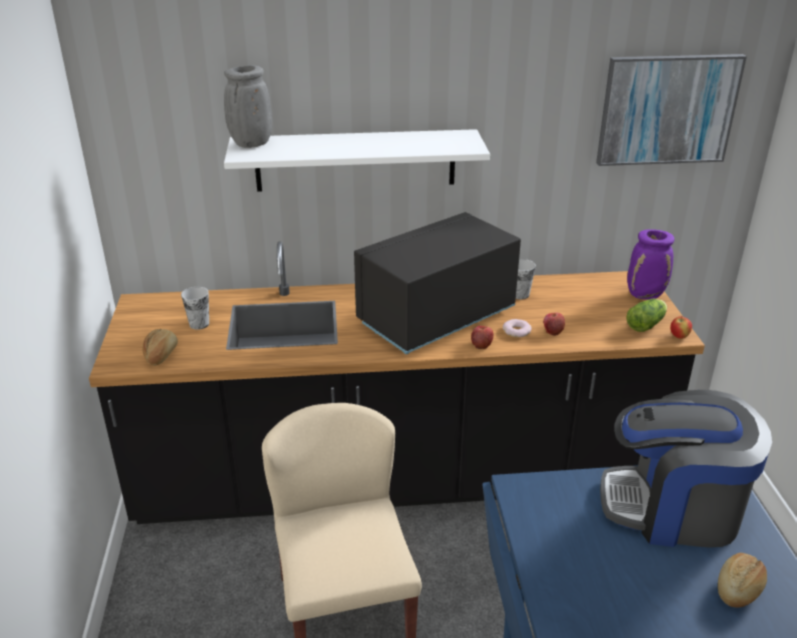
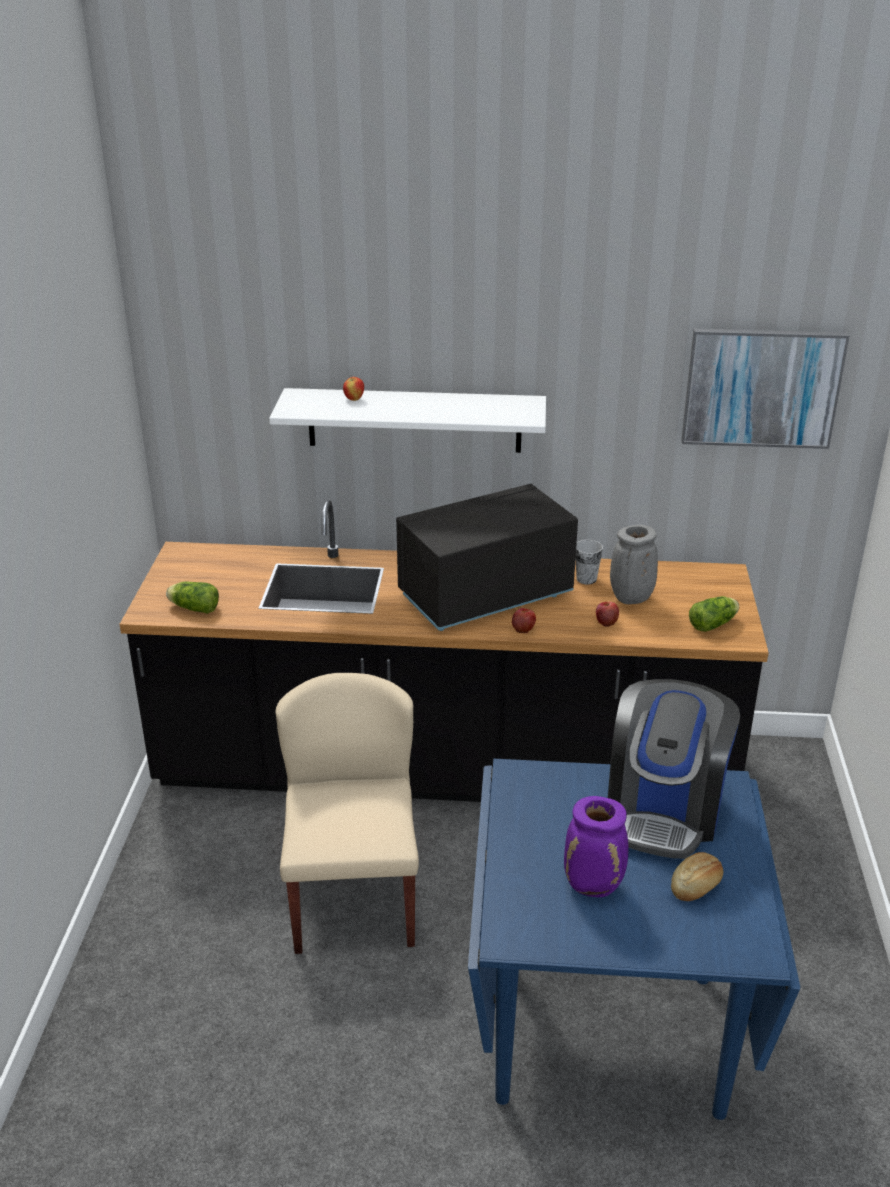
camera: 10 degrees right, 0 degrees up
(161, 355) = (193, 608): bread -> lettuce
(199, 324) = (237, 580): cup -> none
(251, 145) = (302, 399): grey vase -> grey vase (631, 599)
(516, 331) = (566, 618): donut -> none
(645, 295) = (728, 592): purple vase -> purple vase (594, 886)
(673, 509) = (664, 810): coffee machine -> coffee machine turned 90 degrees counterclockwise
(679, 336) = (744, 640): apple -> apple (354, 399)

